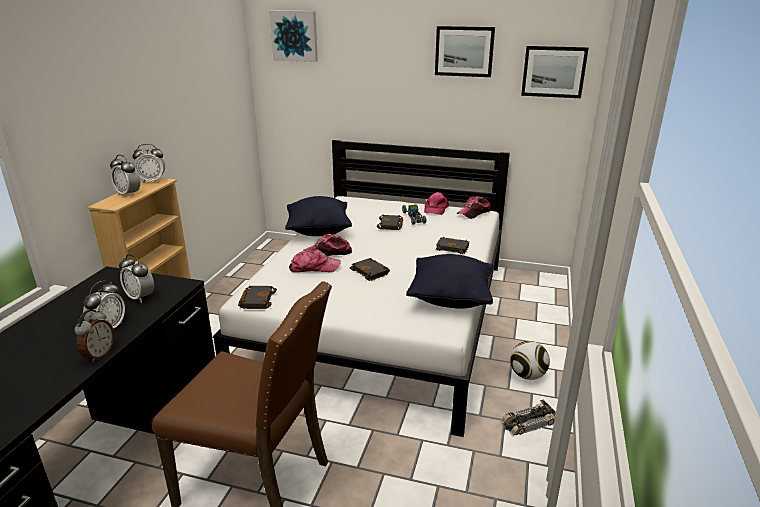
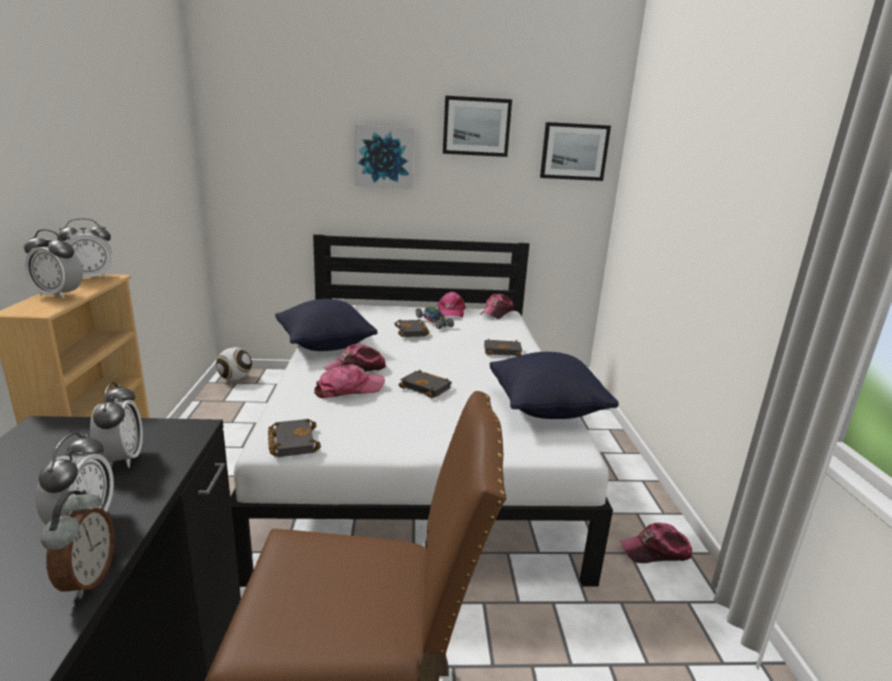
camera: 20 degrees left, 5 degrees down
(140, 297) = (122, 459): alarm clock -> alarm clock turned 120 degrees counterclockwise
(294, 36) = (260, 101): picture -> picture (384, 157)
(527, 375) = (618, 492): football -> football (235, 379)
(527, 423) = (655, 551): toy car -> cap

